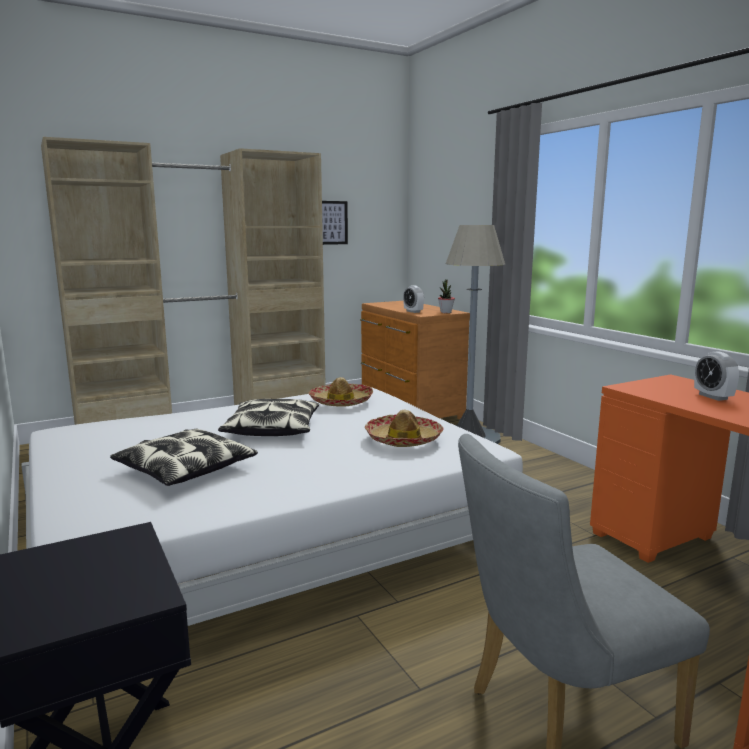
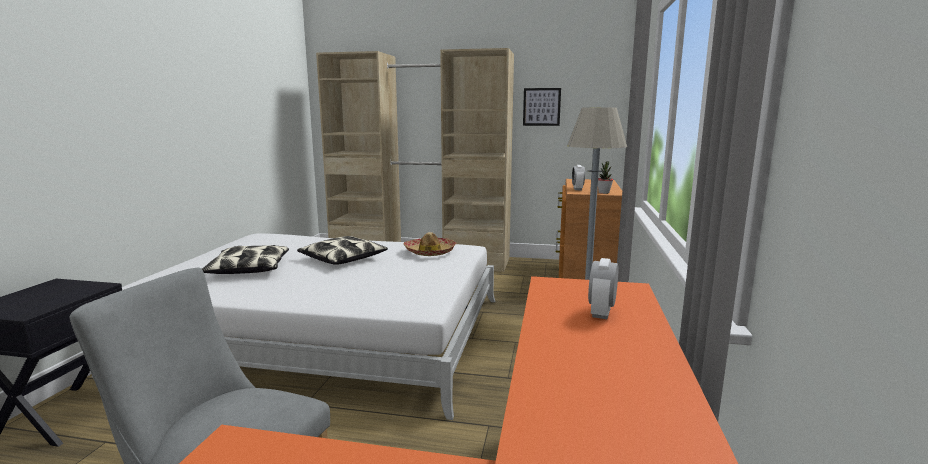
camera: 40 degrees right, 0 degrees up
(404, 439) = (392, 286): hat -> none

